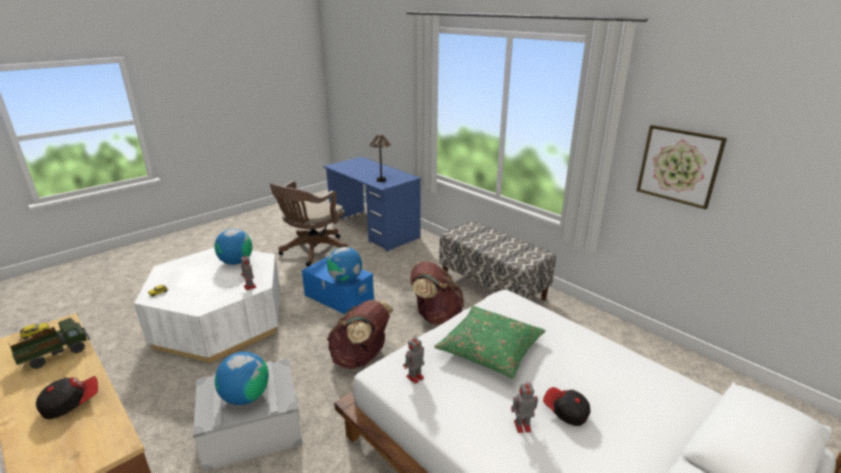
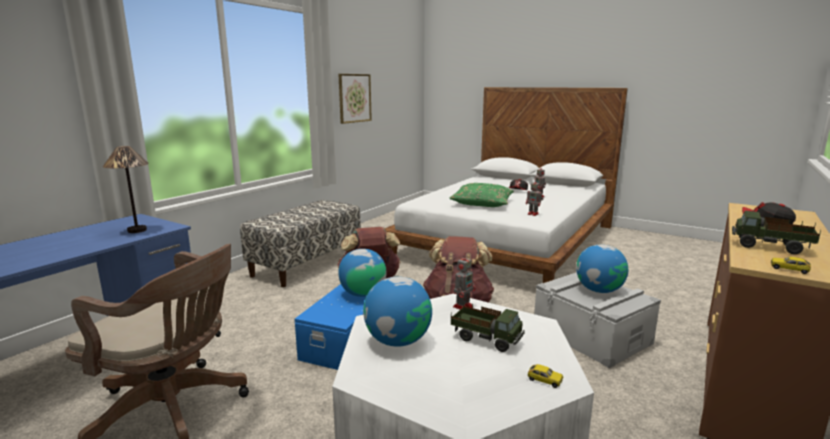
camera: 105 degrees left, 10 degrees down
(208, 286) = (486, 339): none -> toy truck

